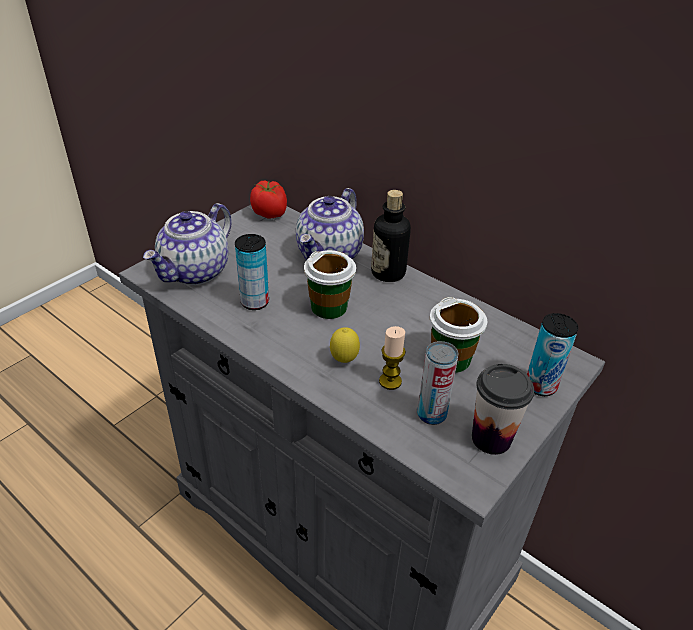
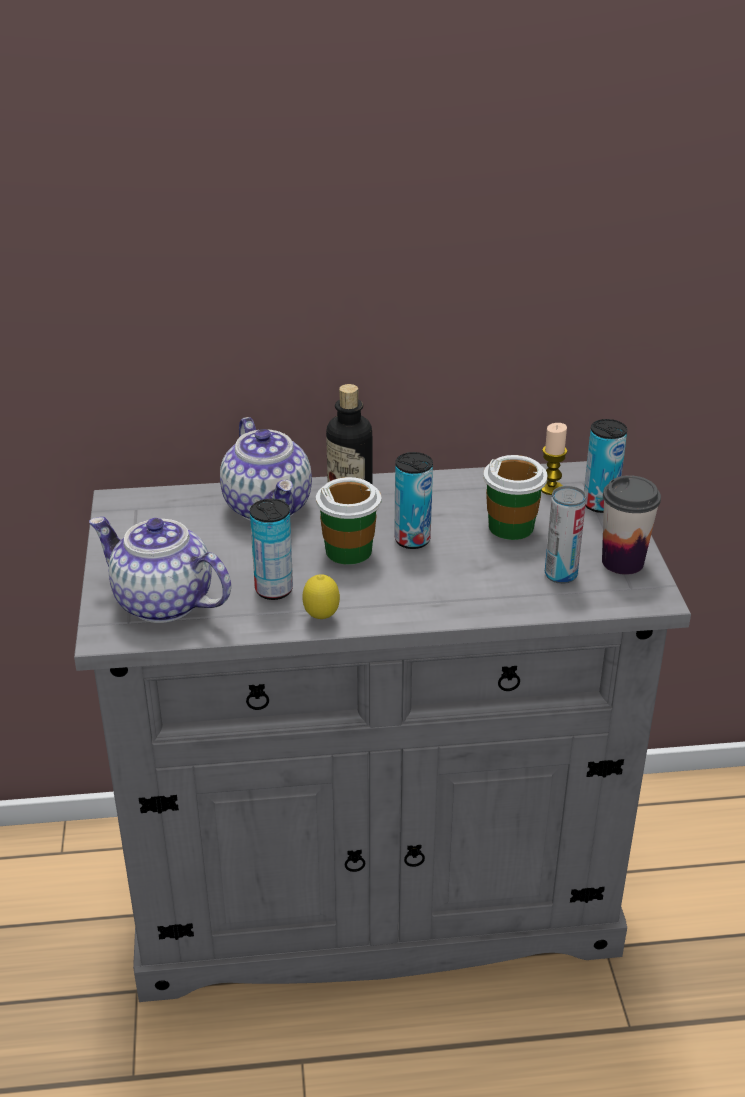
camera: 45 degrees left, 5 degrees down
(195, 272) = (162, 602): teapot -> teapot turned 135 degrees clockwise
(270, 213) = (133, 504): tomato -> none
(344, 361) = (435, 583): lemon -> lemon (321, 618)
(375, 325) = (412, 540): none -> can
(390, 381) = (495, 573): candle -> candle (551, 488)

